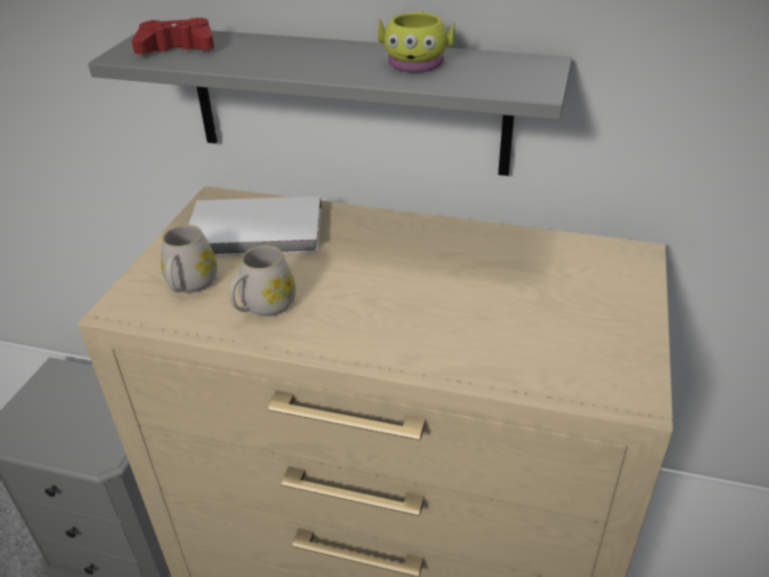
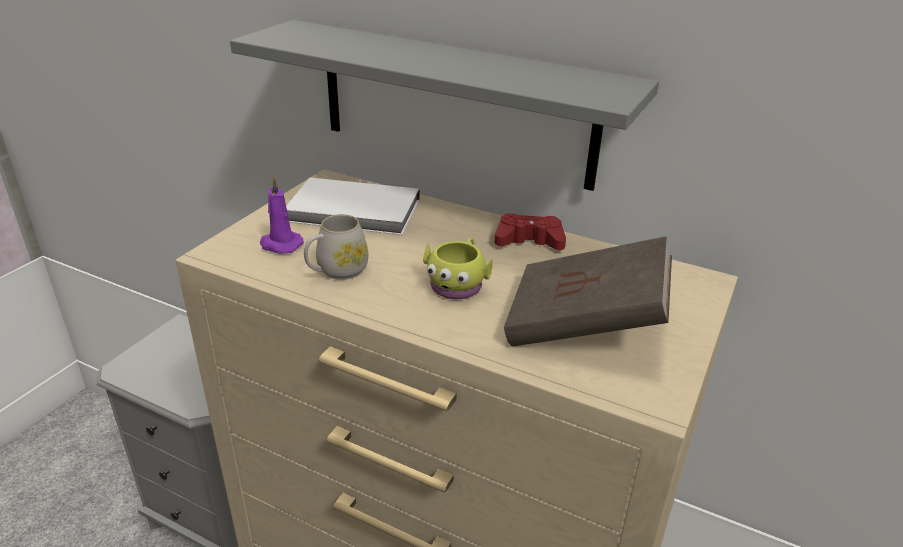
camera: 10 degrees right, 5 degrees down
(177, 48) = (308, 37): red game controller -> red game controller (529, 241)
(190, 285) = (280, 244): white mug -> purple candle
(416, 61) = (511, 68): yellow mug -> yellow mug (458, 284)
(538, 325) = (584, 325): none -> brown book

